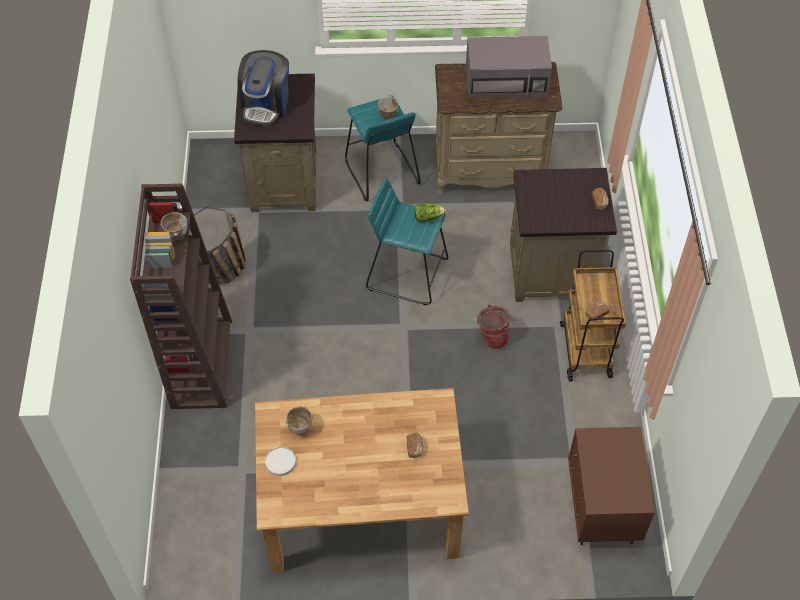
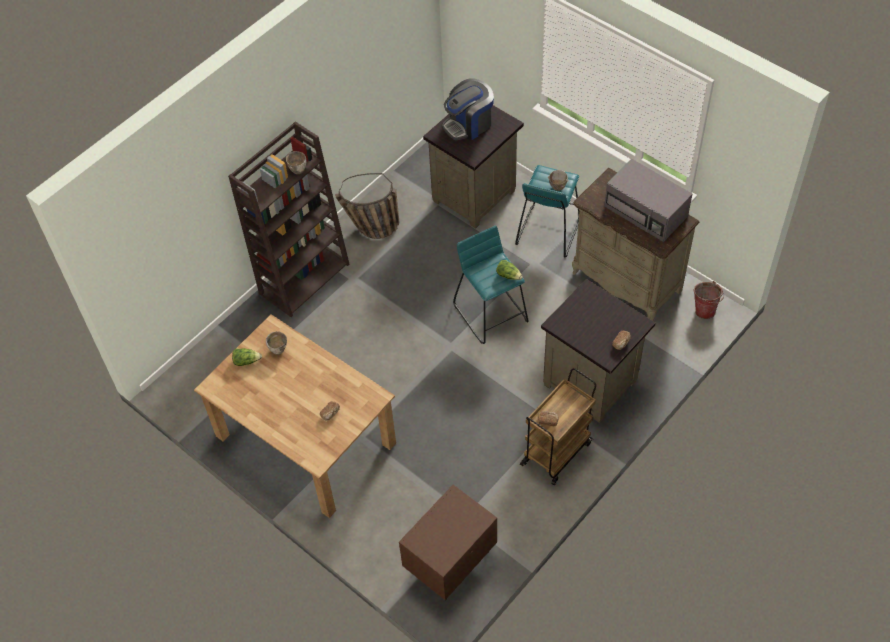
camera: 45 degrees right, 0 degrees up
(280, 462) = (246, 361): white plate -> lettuce
(493, 337) = (502, 397): bucket -> bucket (705, 309)

